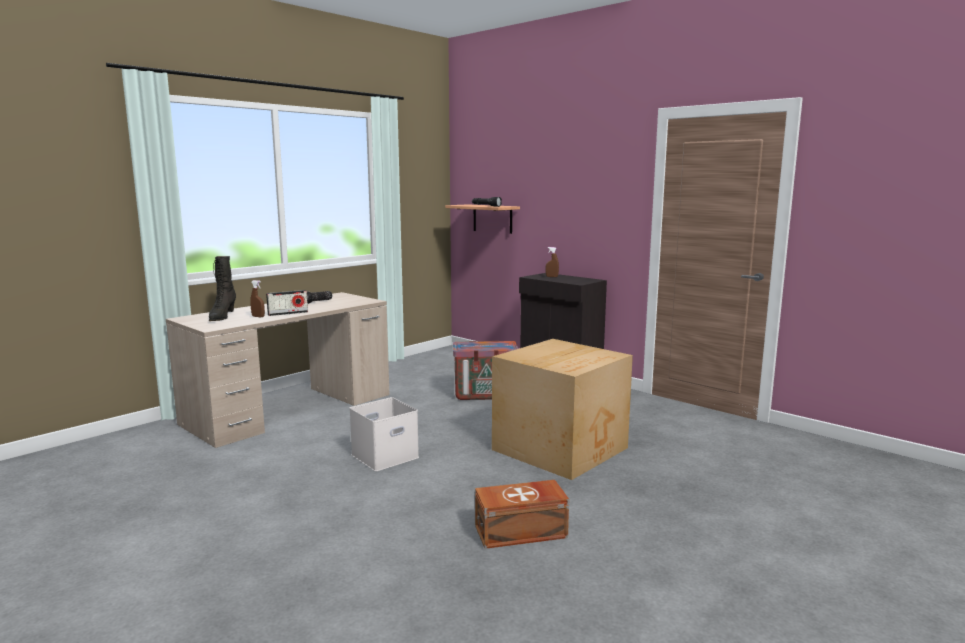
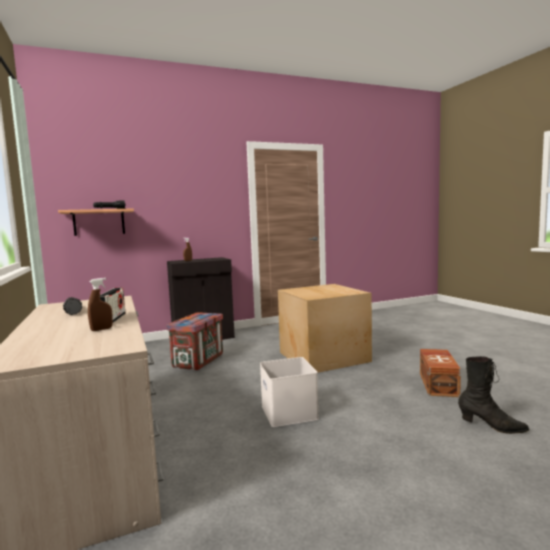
camera: 65 degrees left, 5 degrees down
(222, 317) = (58, 344): black boot -> black boot (492, 426)

